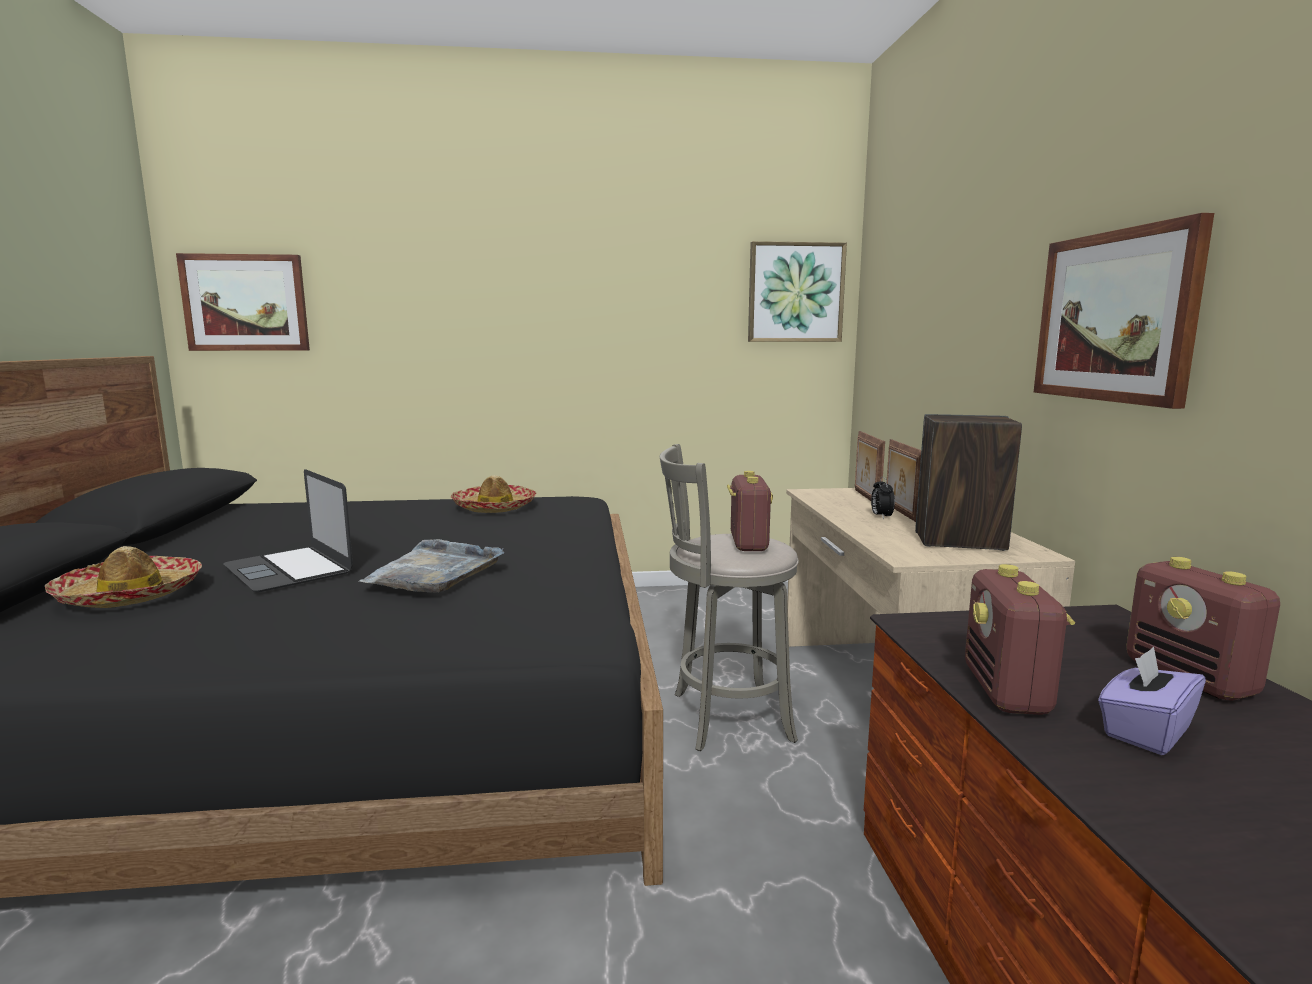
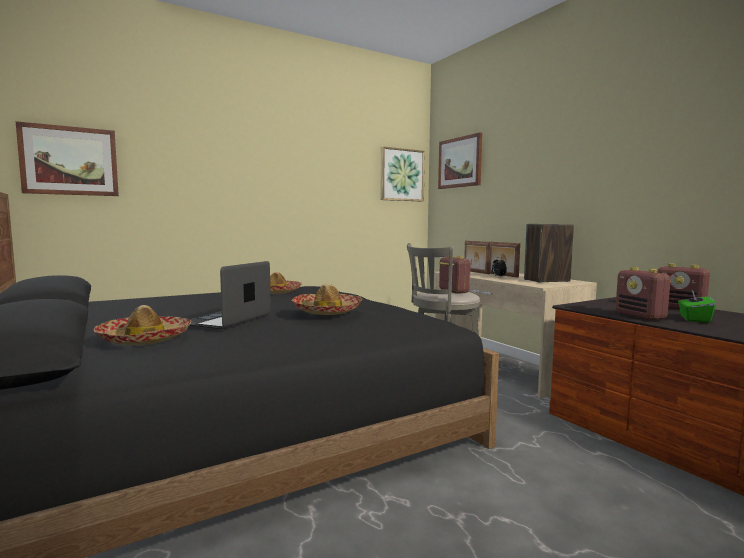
camera: 25 degrees left, 5 degrees down
(288, 569) = (226, 320): laptop -> laptop turned 90 degrees clockwise
(435, 571) = (327, 311): grey tray -> hat
(1115, 316) = (604, 179): picture -> picture (460, 162)
(1145, 731) = (694, 319): purple tissue box -> green tissue box

